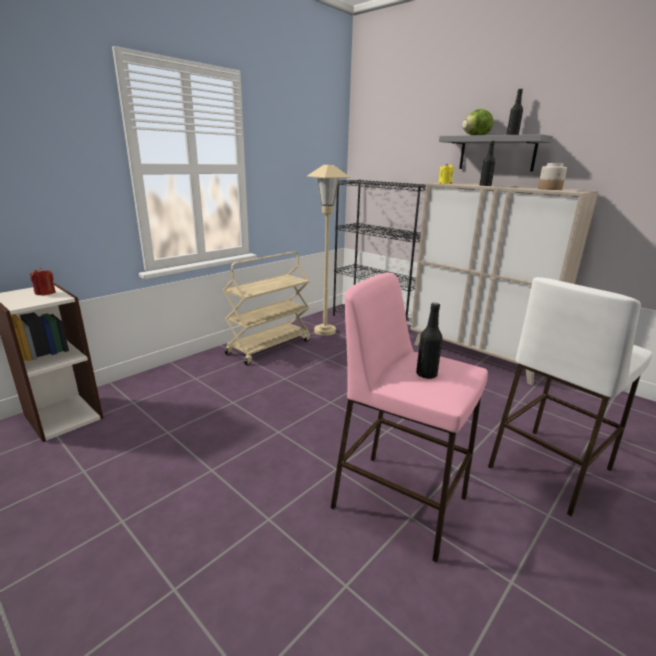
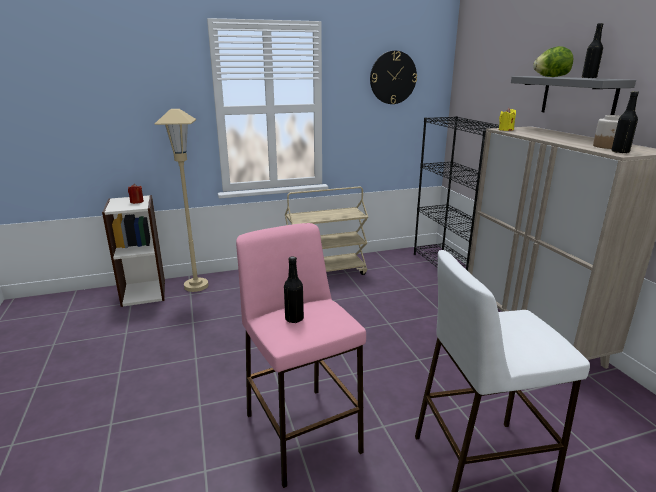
camera: 30 degrees right, 0 degrees up
(304, 140) = (393, 77): none -> wall clock
(325, 331) = (390, 268): beige floor lamp -> beige floor lamp (196, 286)
(485, 186) = (539, 137): black bottle -> black bottle (620, 152)

